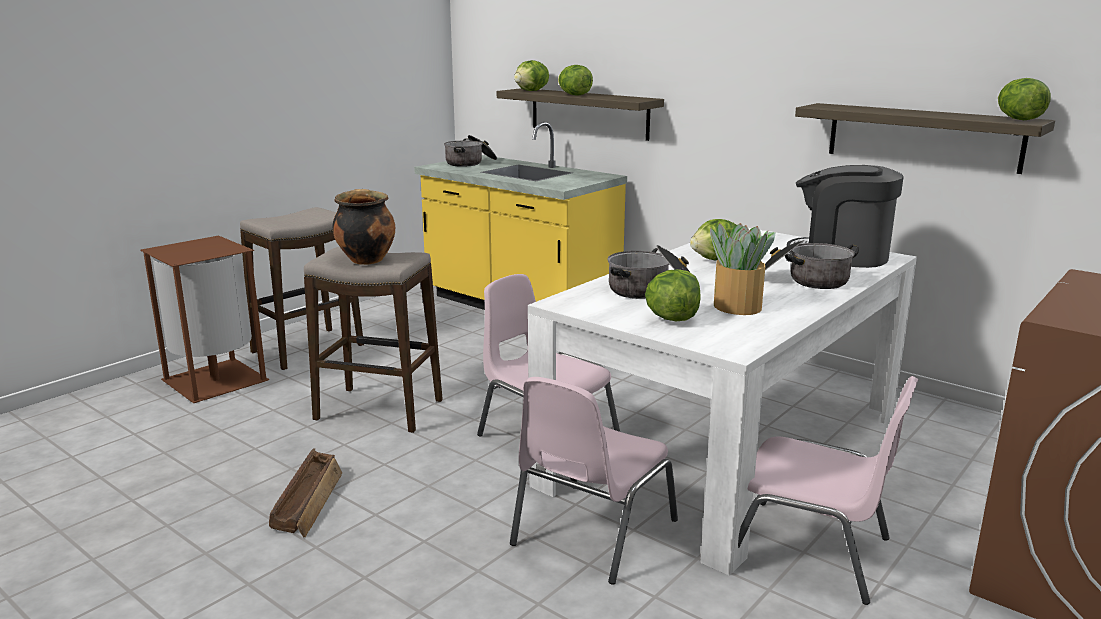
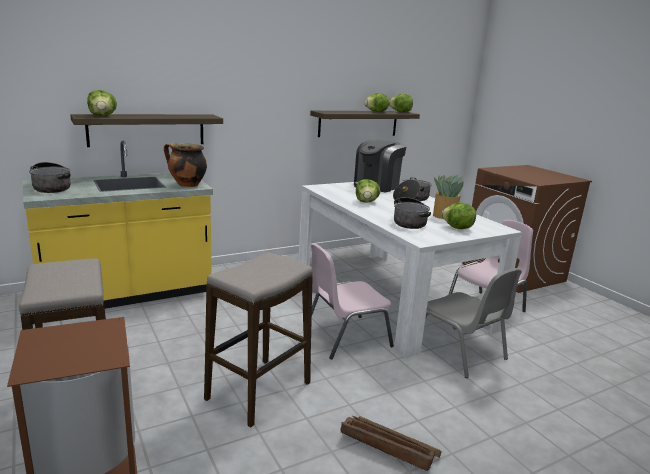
camera: 70 degrees left, 0 degrees up
(366, 260) = (266, 271): cooking pot -> cooking pot (186, 185)
(574, 95) = (154, 116): lettuce -> lettuce (376, 111)
(591, 533) = (460, 352): pink chair -> grey chair

